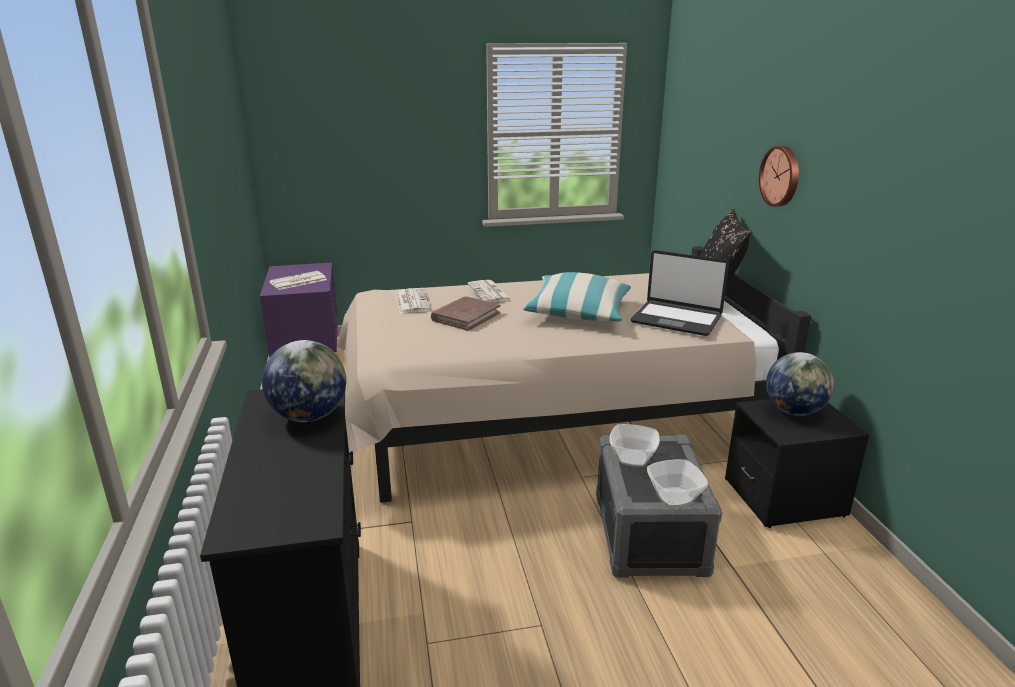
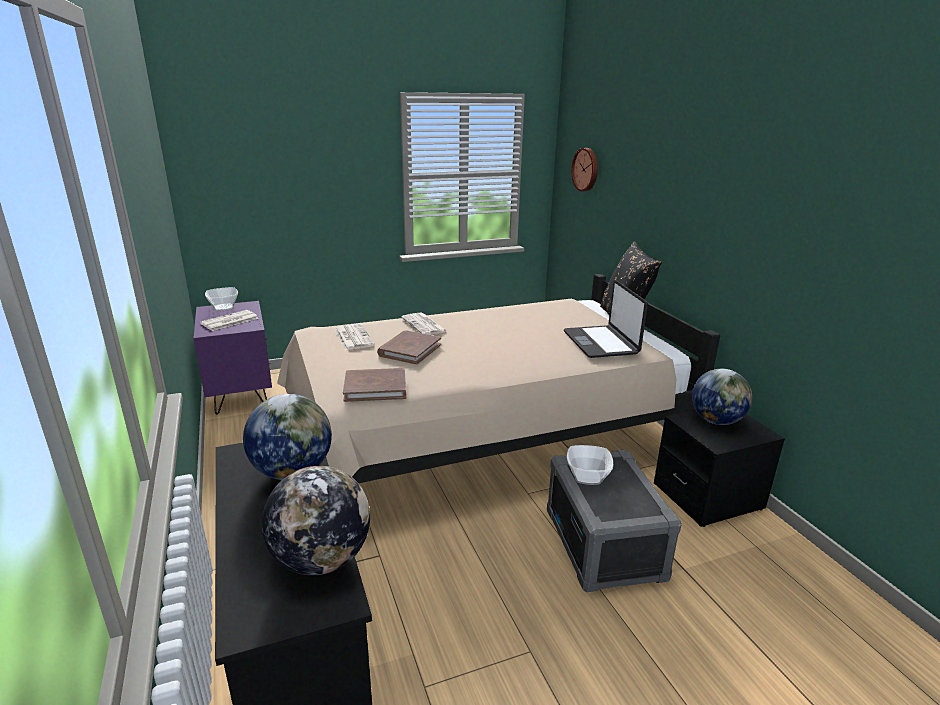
camera: 10 degrees left, 0 degrees up
(312, 490) = (321, 559): none -> globe
(419, 350) = (375, 388): none -> brown book
(578, 311) = (512, 340): pillow -> none
(674, 498) = (636, 514): bowl -> bowl (223, 307)
(676, 319) = (601, 342): laptop -> laptop turned 60 degrees clockwise
(781, 176) = (684, 211): wall clock -> wall clock (586, 169)

